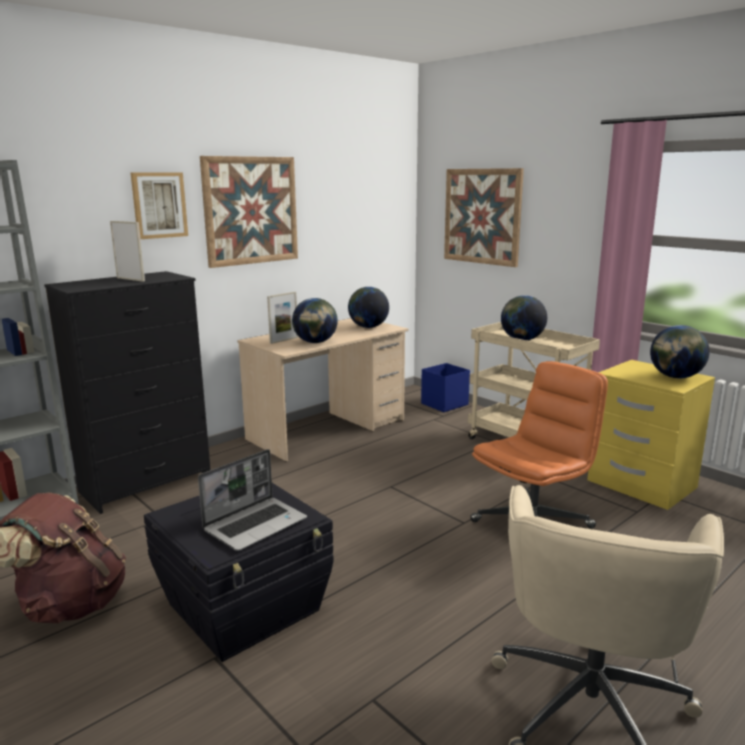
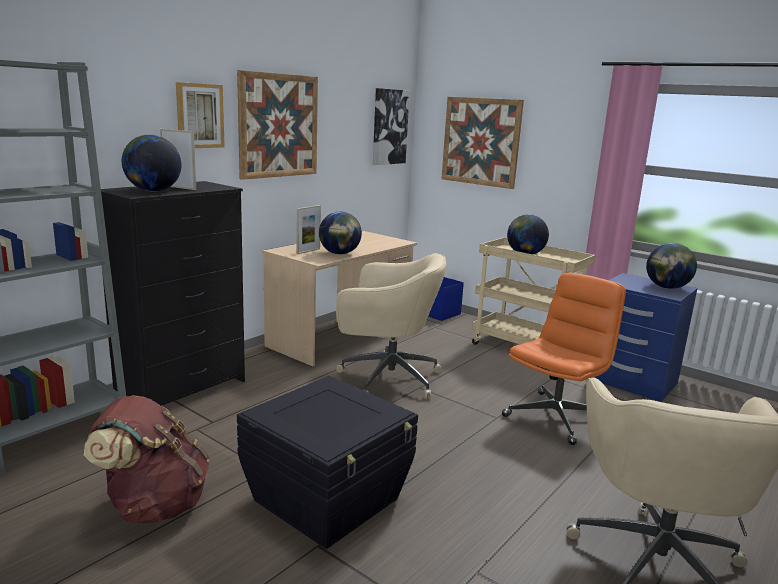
camera: 10 degrees left, 0 degrees up
(256, 524) = (351, 419): laptop -> none
(359, 475) = (386, 378): none -> beige office chair
(368, 327) = (380, 240): globe -> globe (153, 191)
(385, 205) = (389, 127): none -> picture
(640, 485) = (631, 381): yellow nightstand -> blue nightstand

